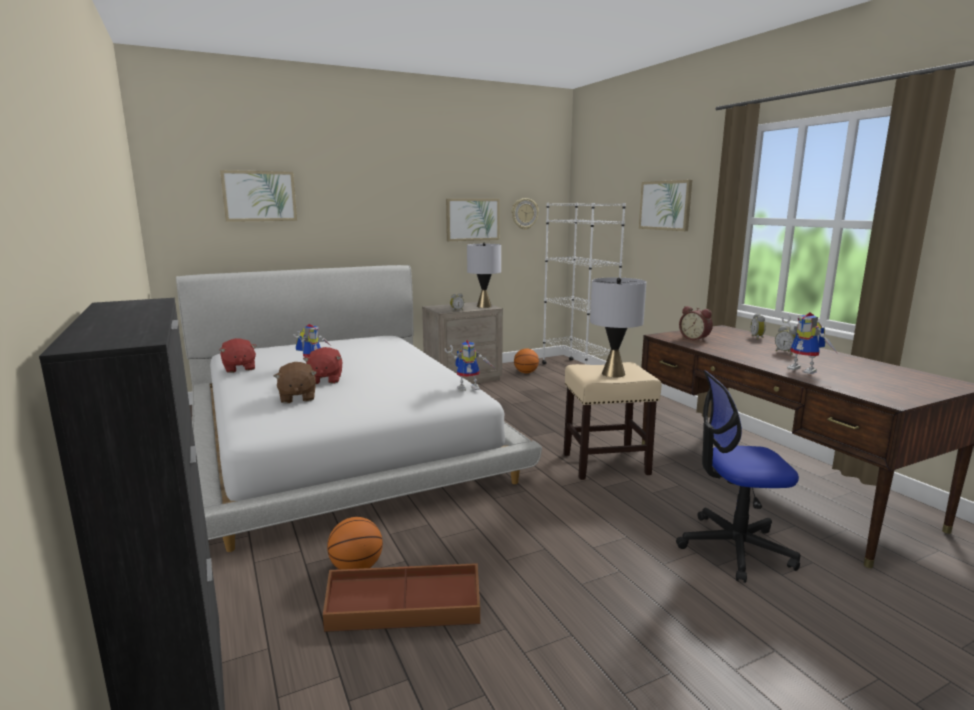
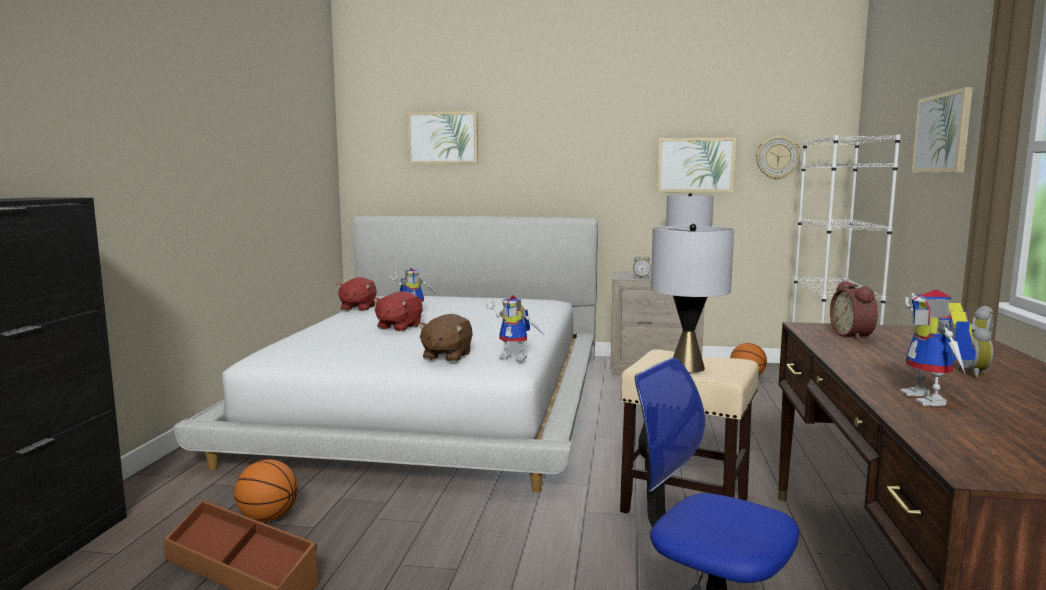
camera: 35 degrees right, 5 degrees down
(297, 398) = (344, 337): brown plush toy -> brown plush toy (446, 356)

